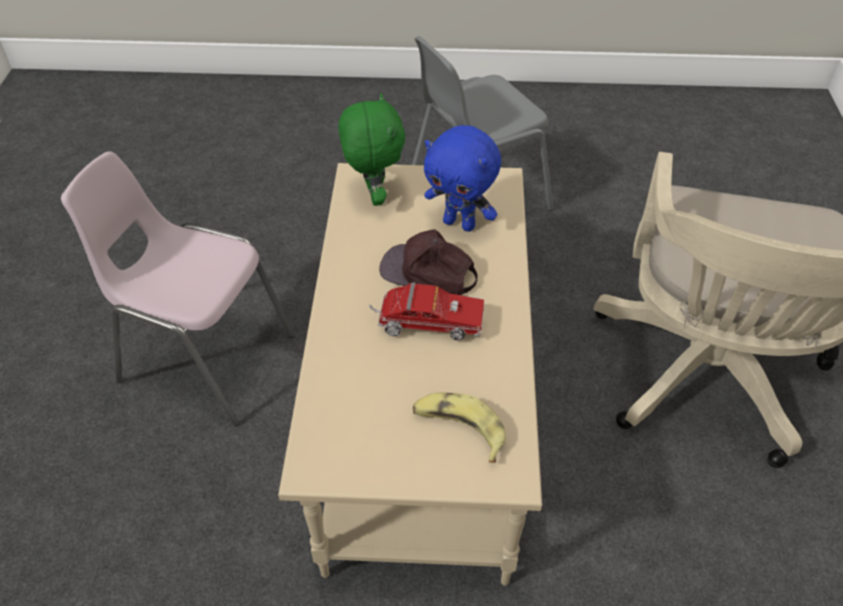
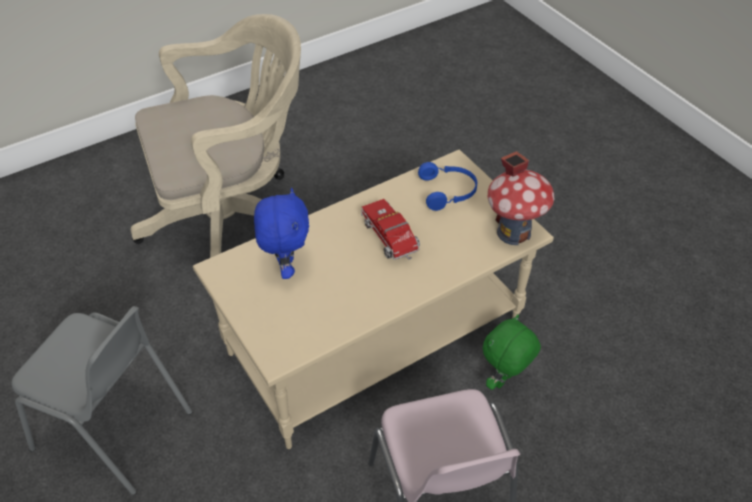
camera: 125 degrees left, 0 degrees up
(326, 451) = (514, 232): none -> toy house
(373, 196) = (293, 332): green plush toy -> green plush toy (504, 381)
(428, 272) = (348, 259): brown cap -> none
(459, 429) = (448, 191): banana -> blue headphones

